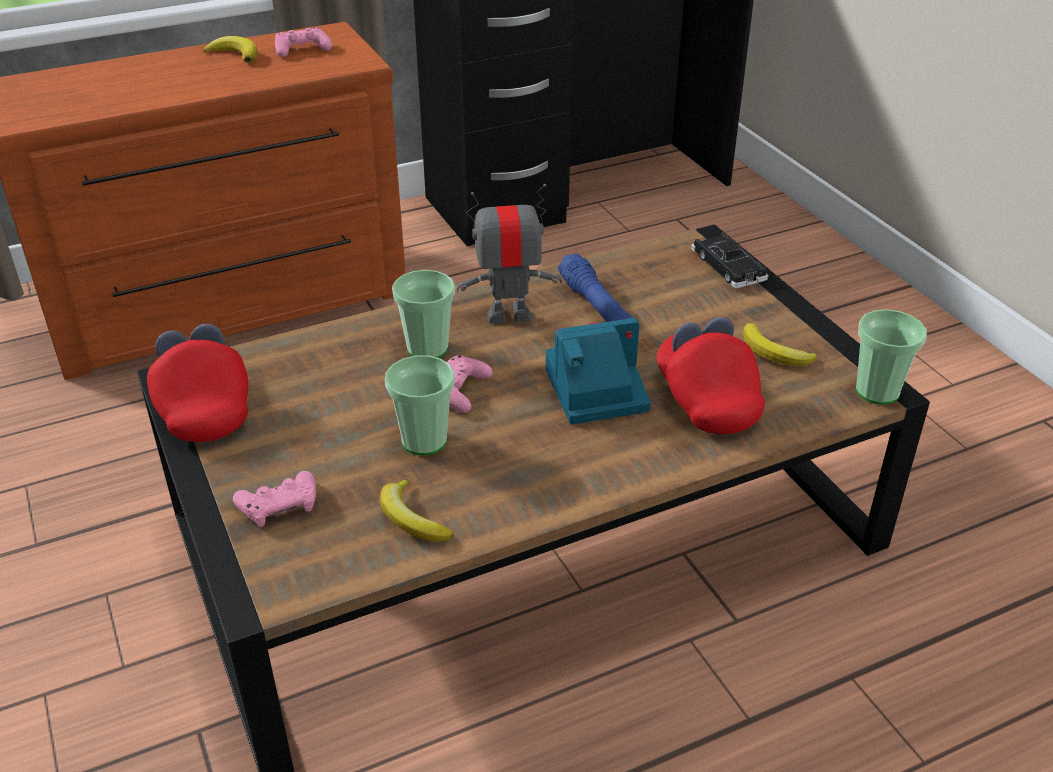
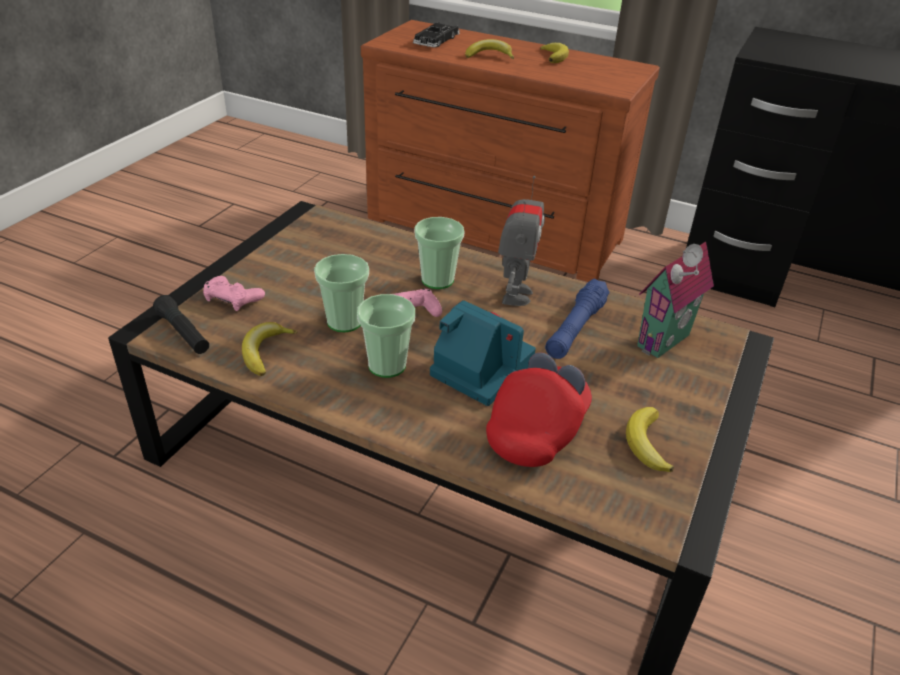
camera: 50 degrees right, 0 degrees up
(169, 84) = (489, 56): none -> banana
(203, 406) = (292, 233): red cap -> none
(301, 571) = (183, 333): none -> black flashlight
(302, 49) = (597, 69): pink game controller -> none
(509, 315) = (515, 295): toy robot -> toy robot turned 60 degrees clockwise
(667, 275) = (666, 343): none -> toy house
(728, 267) = (725, 368): black toy car -> black toy car (436, 40)
(877, 391) = (676, 531): cup -> cup (387, 365)

